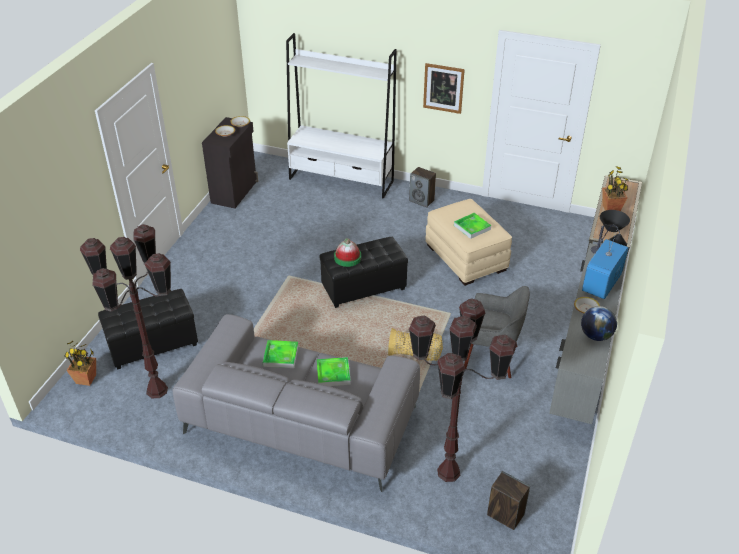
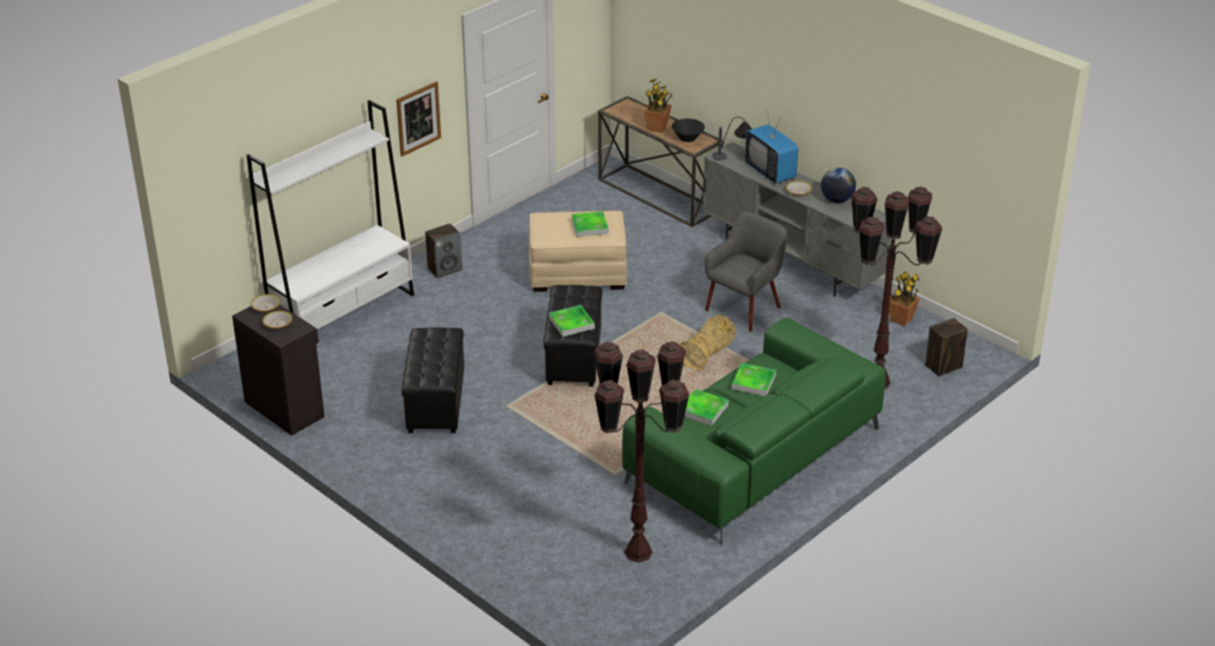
camera: 65 degrees left, 5 degrees down
(86, 379) = (578, 609): potted plant -> potted plant (901, 319)
(153, 345) = (554, 542): black ottoman -> black ottoman (435, 402)
(300, 420) = (753, 456): grey sofa -> green sofa
(347, 258) = (571, 323): hat -> tray

